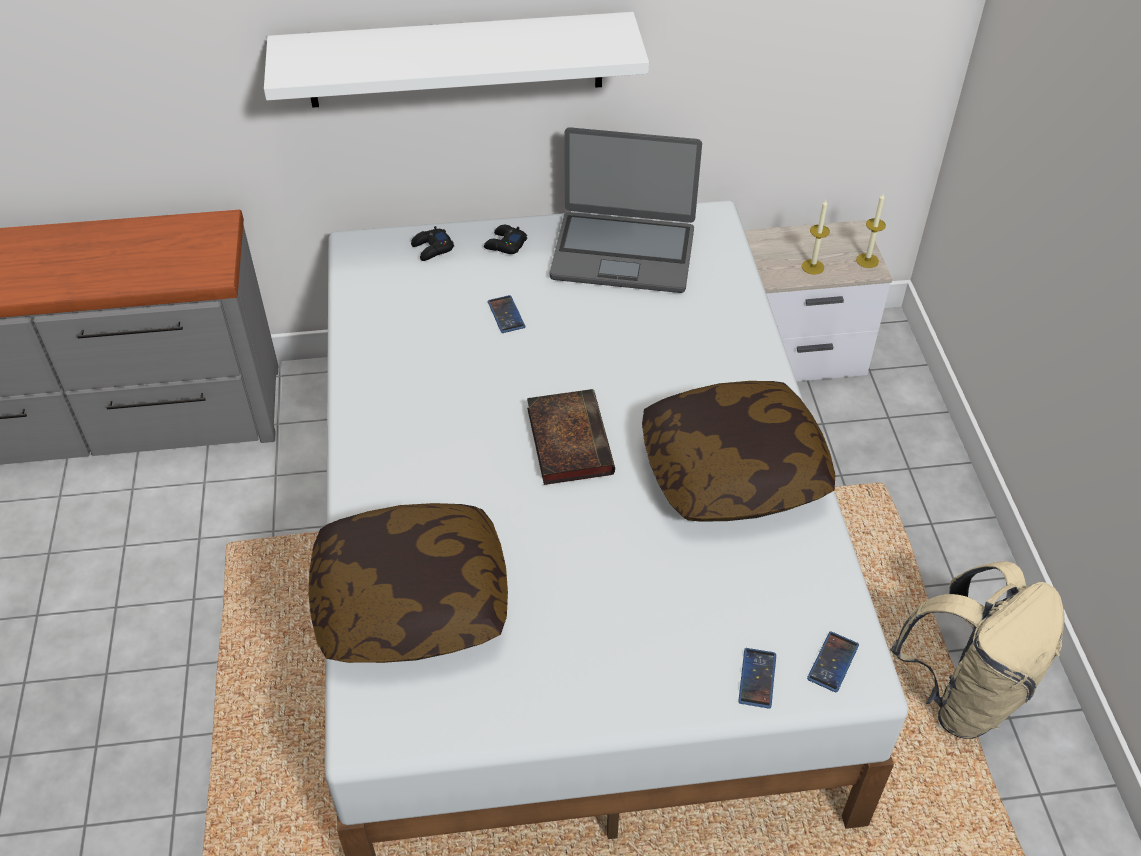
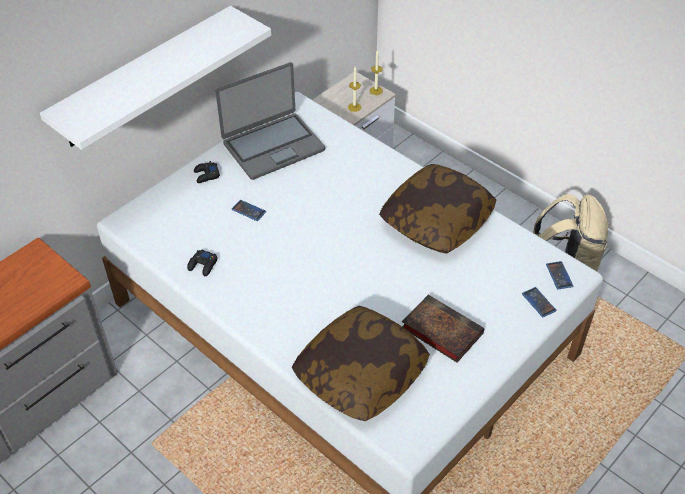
camera: 40 degrees left, 0 degrees up
(432, 249) = (169, 199): black game controller -> black game controller (203, 265)
(567, 439) = (347, 253): book -> book (440, 330)

